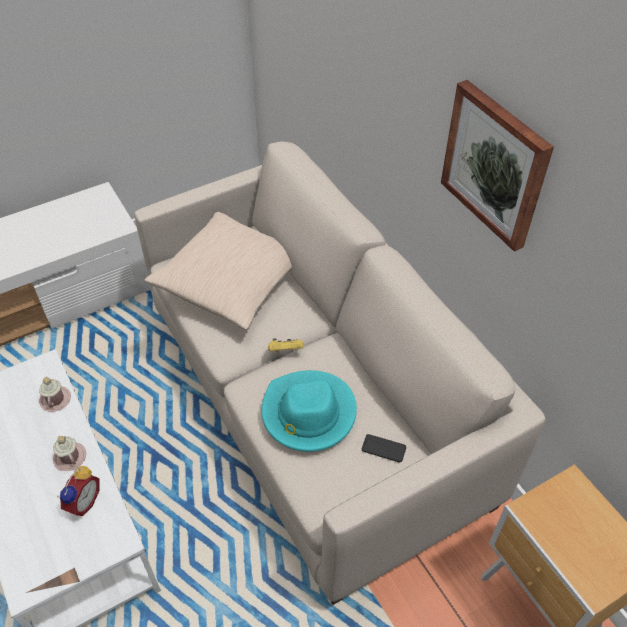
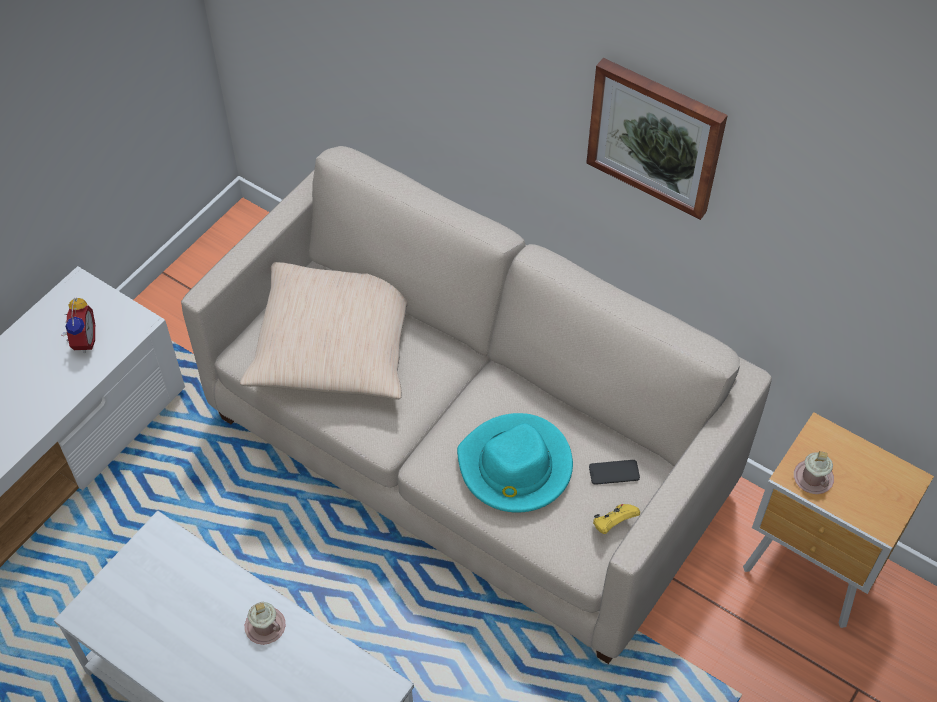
camera: 25 degrees left, 5 degrees up
(55, 400) = (201, 570): pink mug -> pink mug (813, 478)
(82, 502) = (313, 667): alarm clock -> alarm clock (82, 341)
(285, 351) = (448, 406): yellow game controller -> yellow game controller (613, 524)

